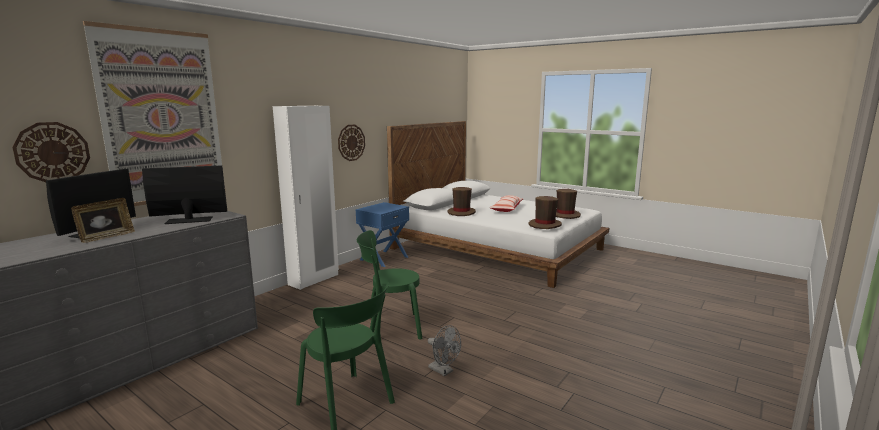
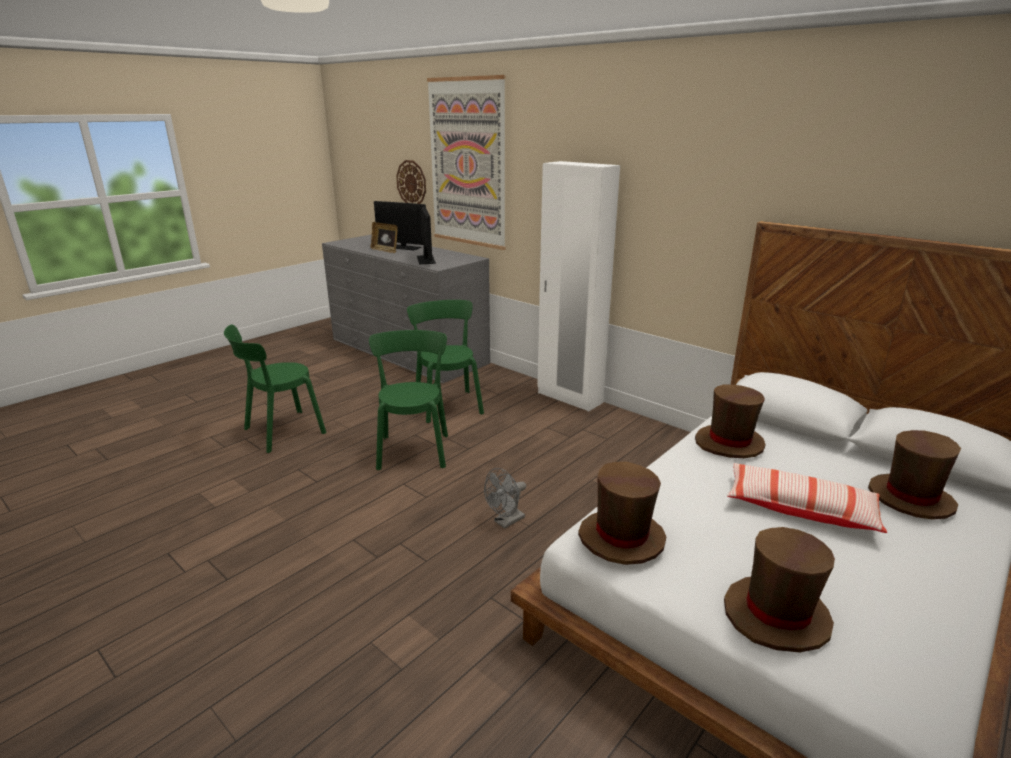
camera: 95 degrees right, 10 degrees up
(309, 322) = (447, 404): none -> green chair
(351, 142) = (679, 235): wall clock -> none
(383, 258) = (667, 442): blue nightstand -> none
(443, 371) = (299, 481): grey fan -> grey fan (506, 522)
(492, 200) = (910, 498): none -> brown hat

